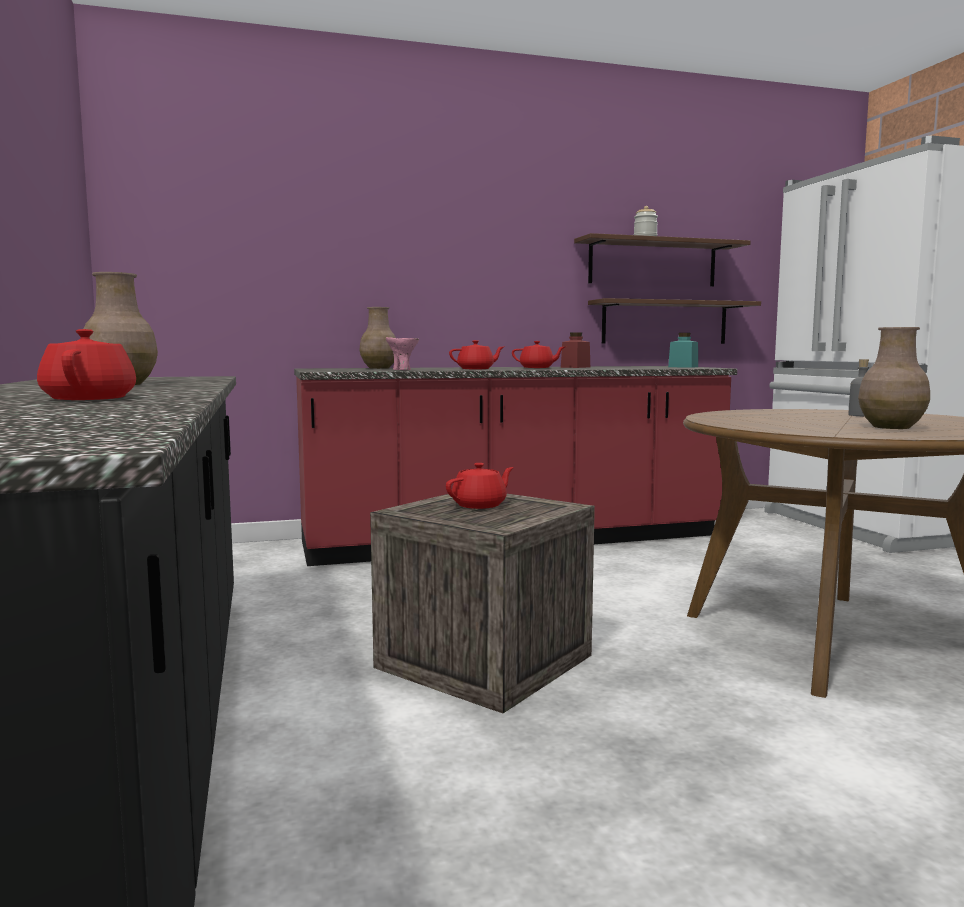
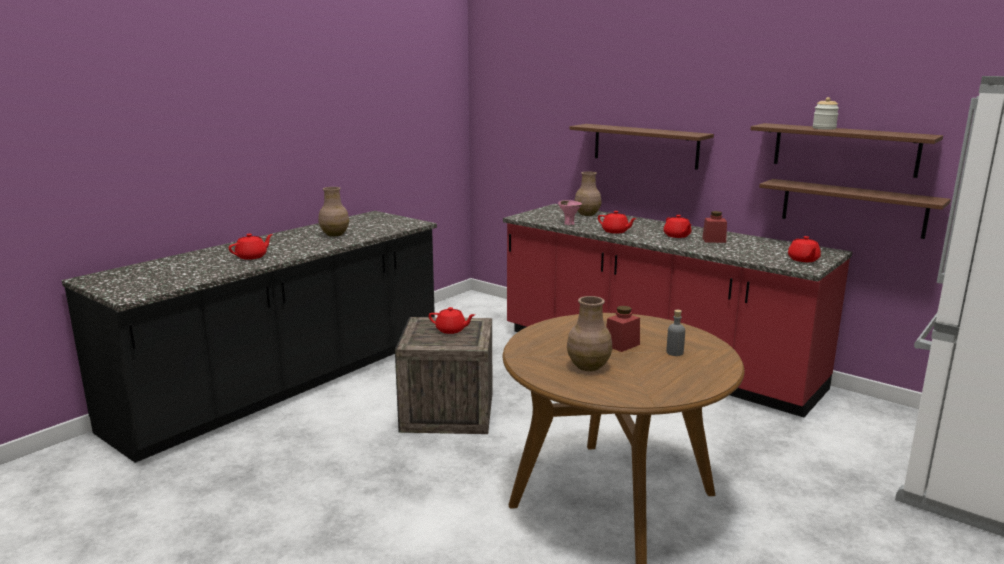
camera: 55 degrees right, 10 degrees up
(431, 273) = (645, 146): none -> brown shelf
(683, 367) = (803, 260): turquoise jar -> red teapot
(820, 418) = (622, 345): none -> red jar

